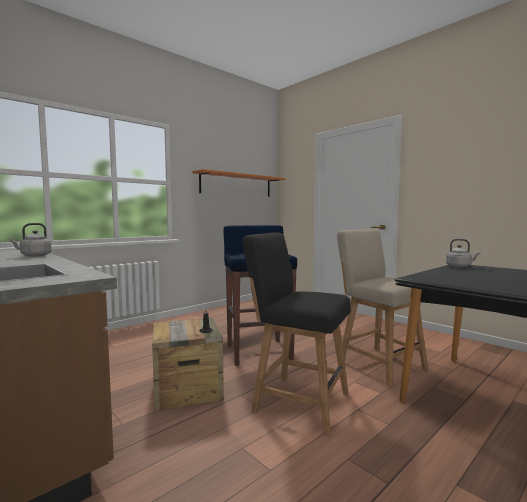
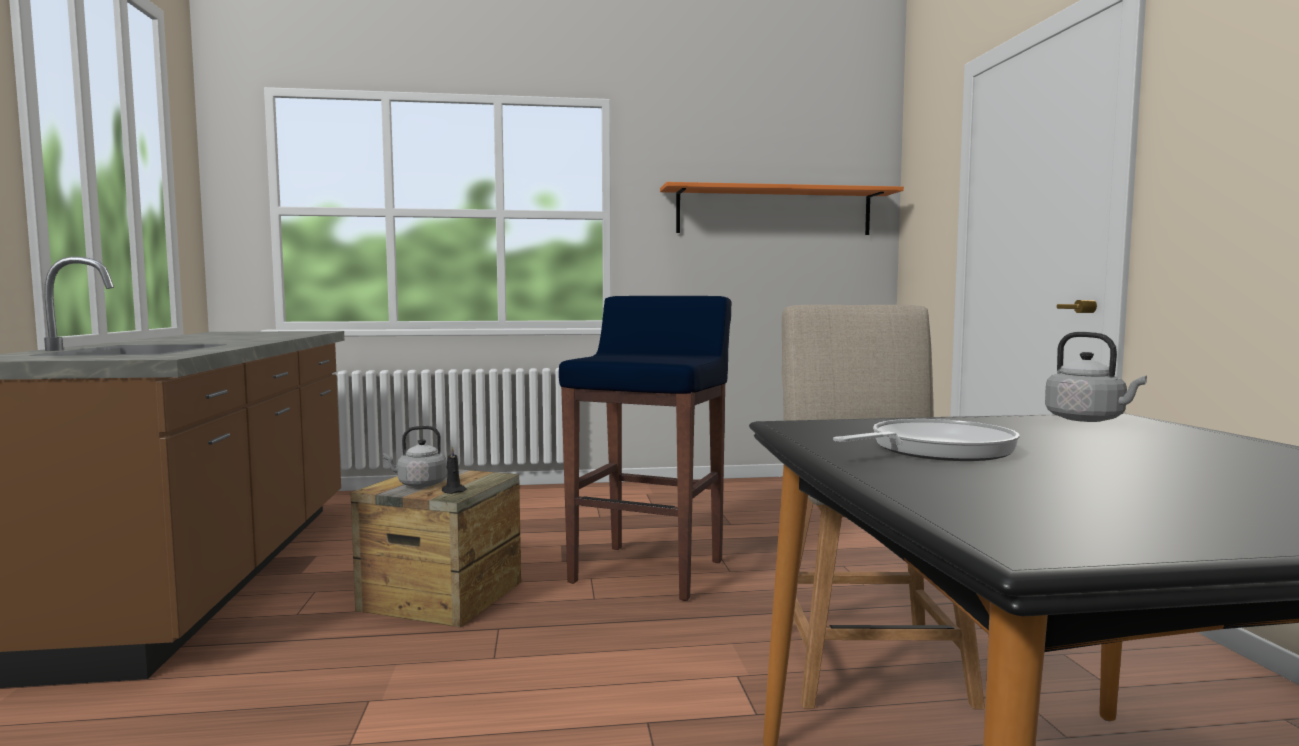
camera: 35 degrees right, 0 degrees up
(34, 256) = (276, 337): grey kettle -> grey kettle (419, 484)
(297, 400) = (566, 667): black chair -> none
(481, 281) = (934, 449): none -> frying pan

